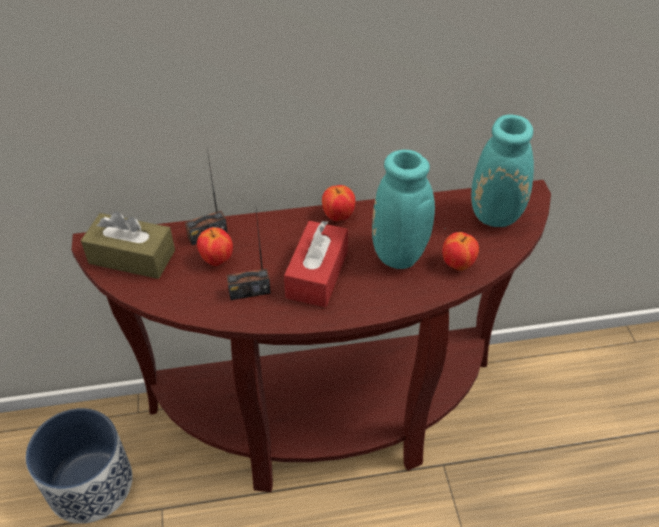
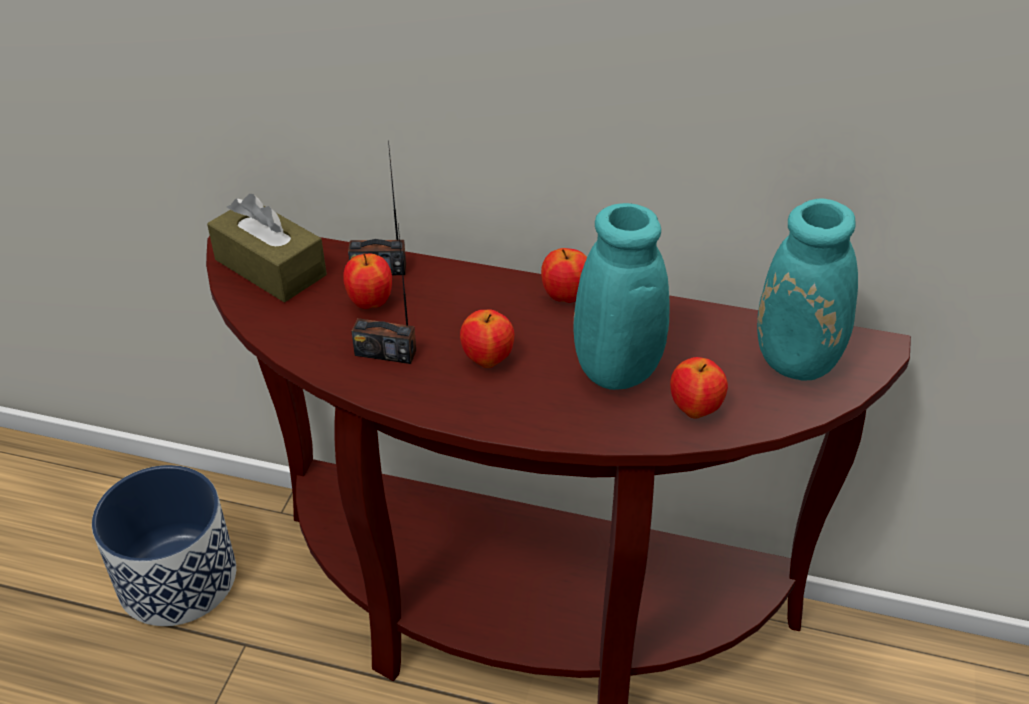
camera: 25 degrees right, 5 degrees down
(317, 274) = (487, 360): red tissue box -> apple

